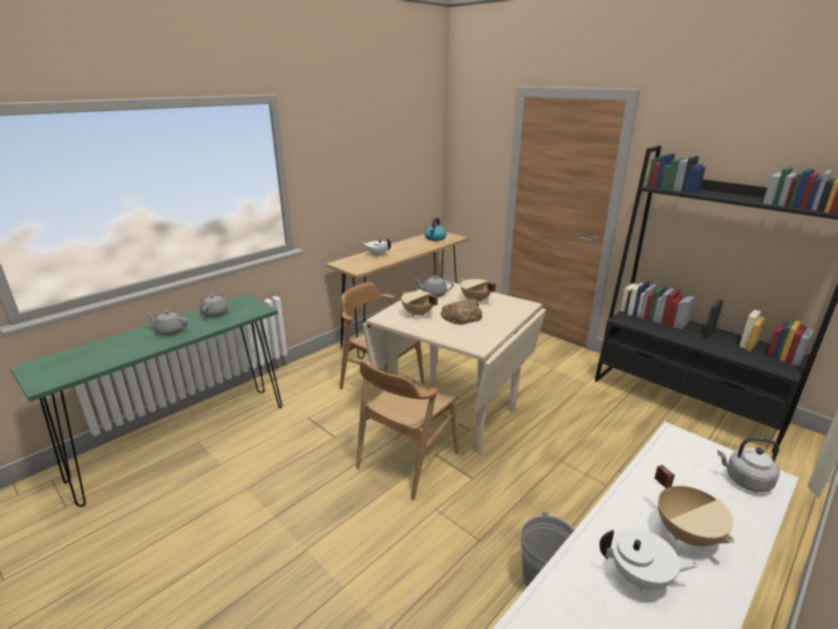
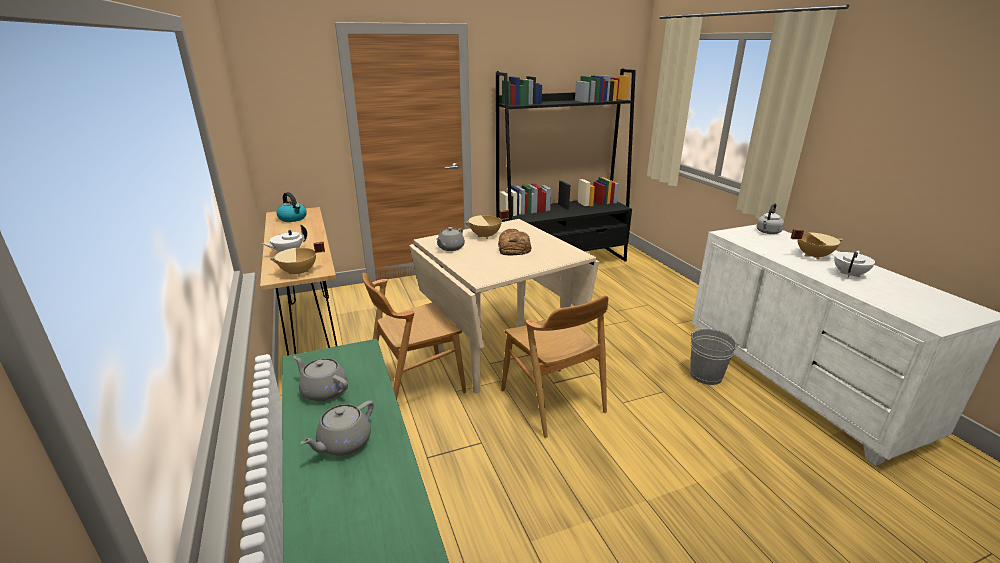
camera: 65 degrees left, 0 degrees up
(418, 314) = (489, 263): beige cooking pot -> beige cooking pot (299, 273)

